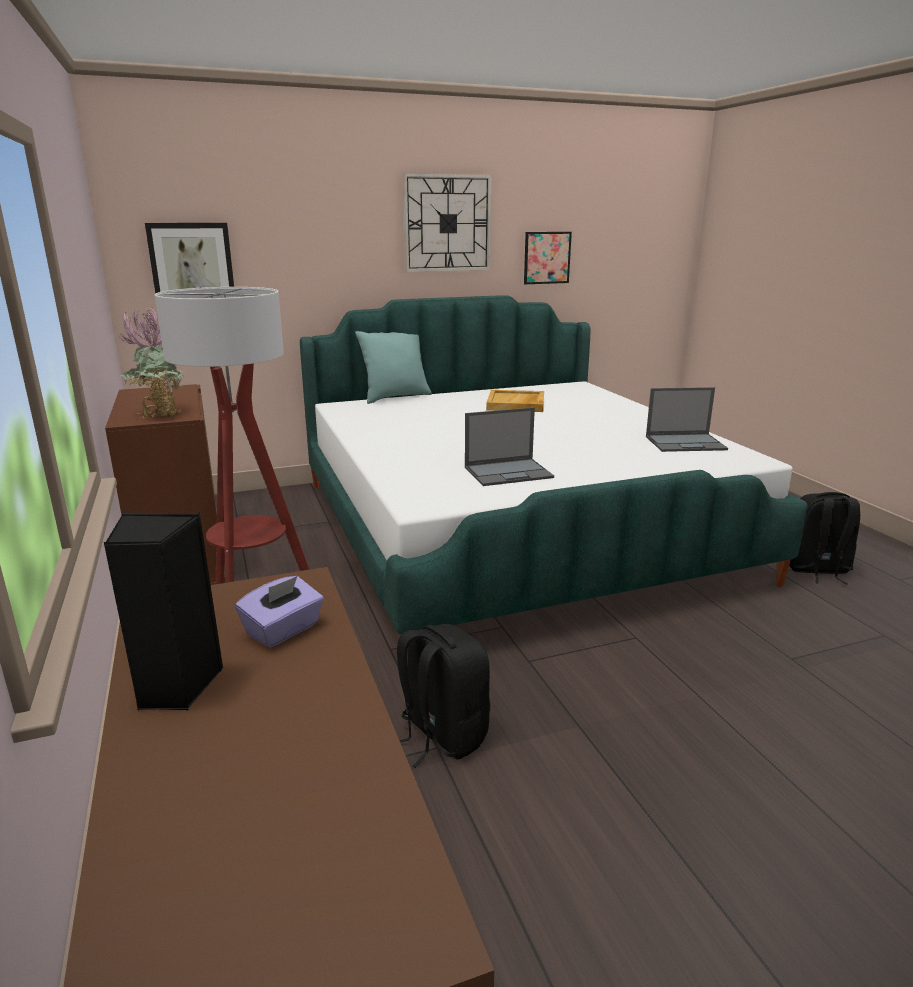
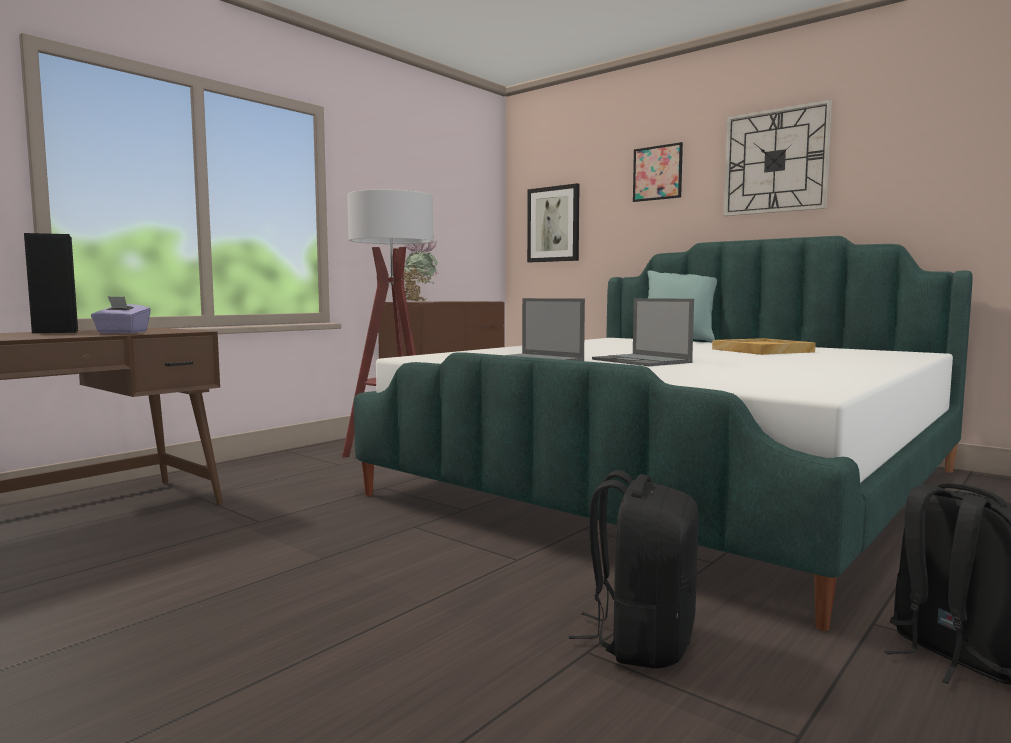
camera: 60 degrees right, 15 degrees down
(441, 735) = (275, 520): black backpack -> black backpack (641, 641)
(547, 257) = (916, 188): picture -> picture (657, 173)
(686, 443) = (796, 377): laptop -> laptop (642, 361)

